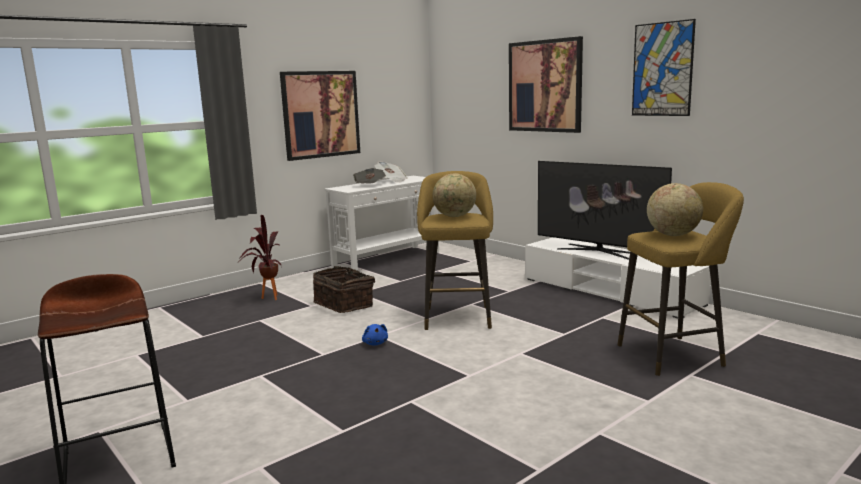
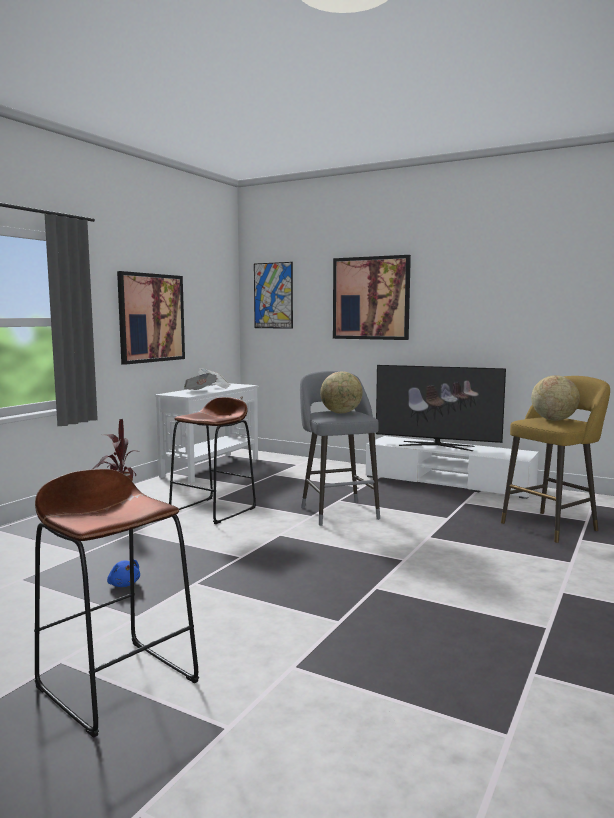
camera: 20 degrees left, 5 degrees down
(345, 304) = (213, 510): basket -> brown stool
(375, 343) = (284, 542): blue plush toy -> blue plush toy (124, 584)
(457, 316) = (337, 511): yellow stool -> grey stool
(662, 69) = (488, 285): picture -> picture (273, 295)

